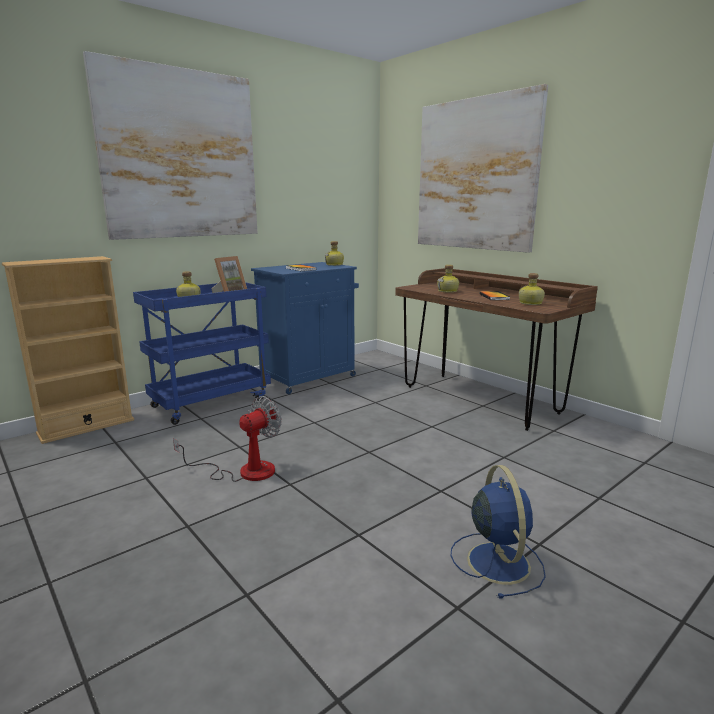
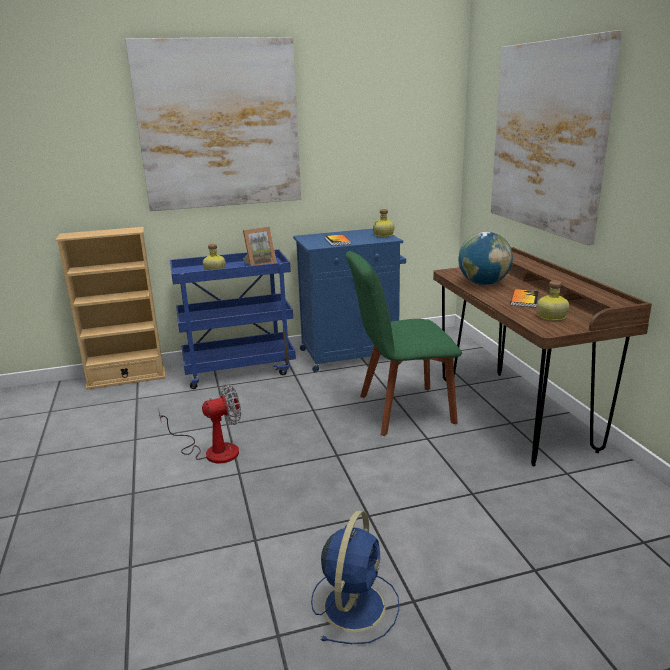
camera: 25 degrees right, 5 degrees up
(391, 410) = (401, 410): none -> green chair
(448, 291) = (483, 283): bottle -> globe

